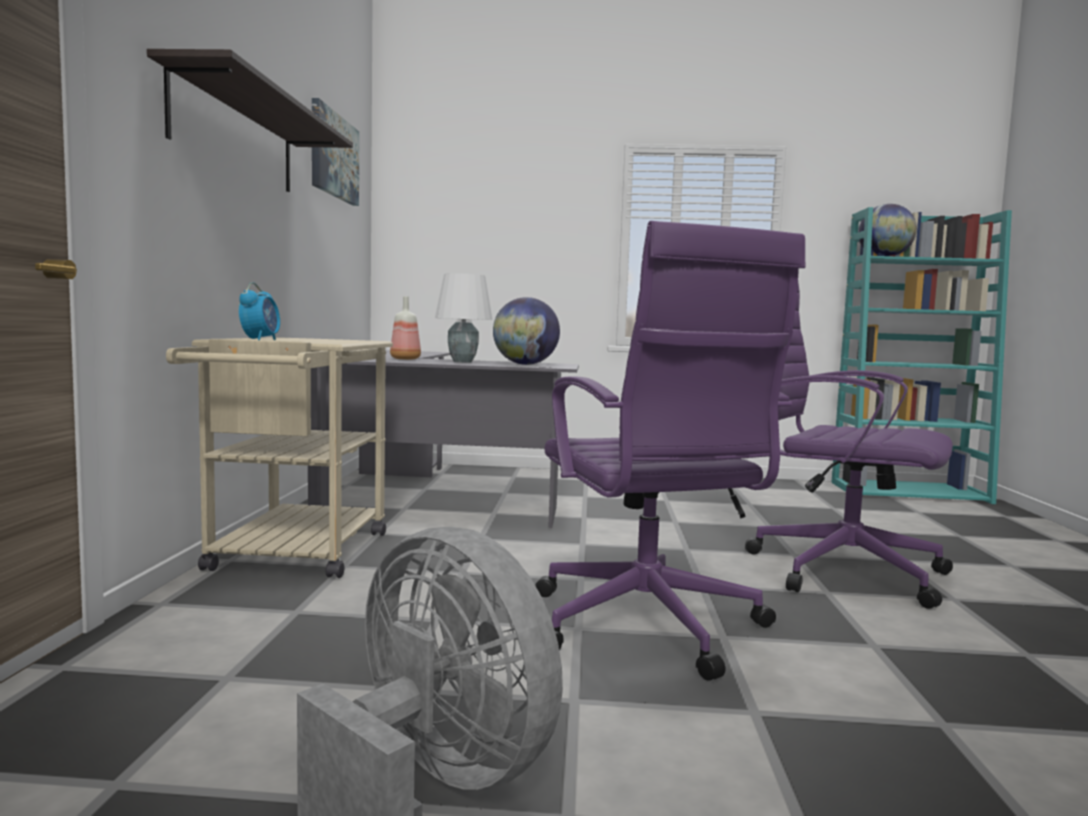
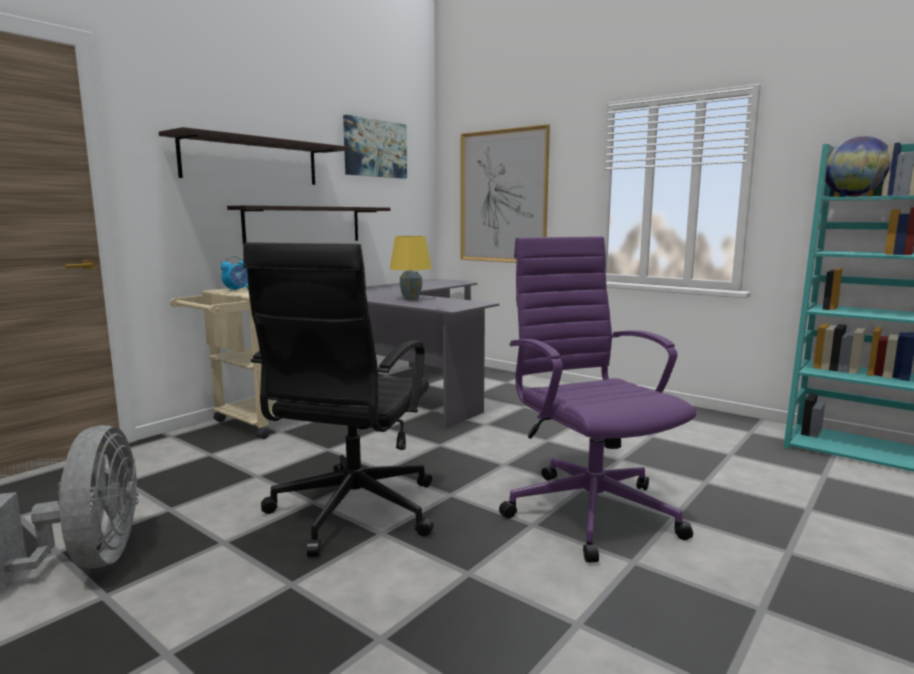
camera: 35 degrees right, 5 degrees up
(279, 251) = (304, 225): none -> shelf
(405, 359) = (386, 294): bottle -> none
(462, 361) = (410, 299): white table lamp -> yellow table lamp
(483, 243) = (503, 197): none -> picture
(525, 364) = (436, 304): globe -> none
(648, 627) = (351, 513): purple office chair -> black office chair

